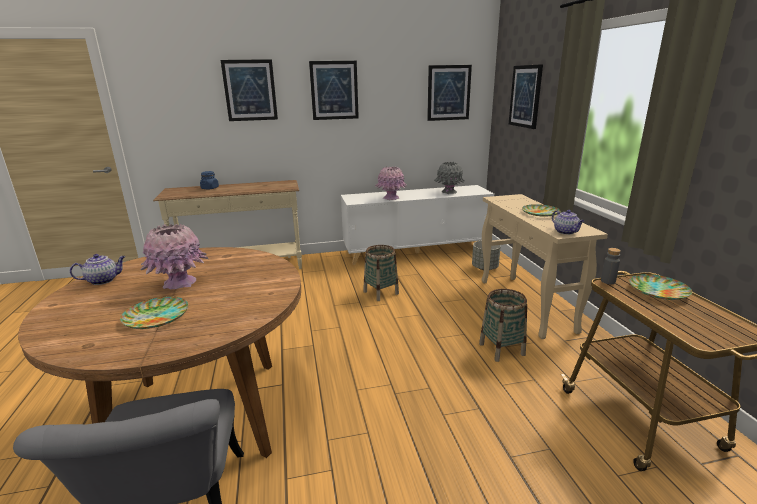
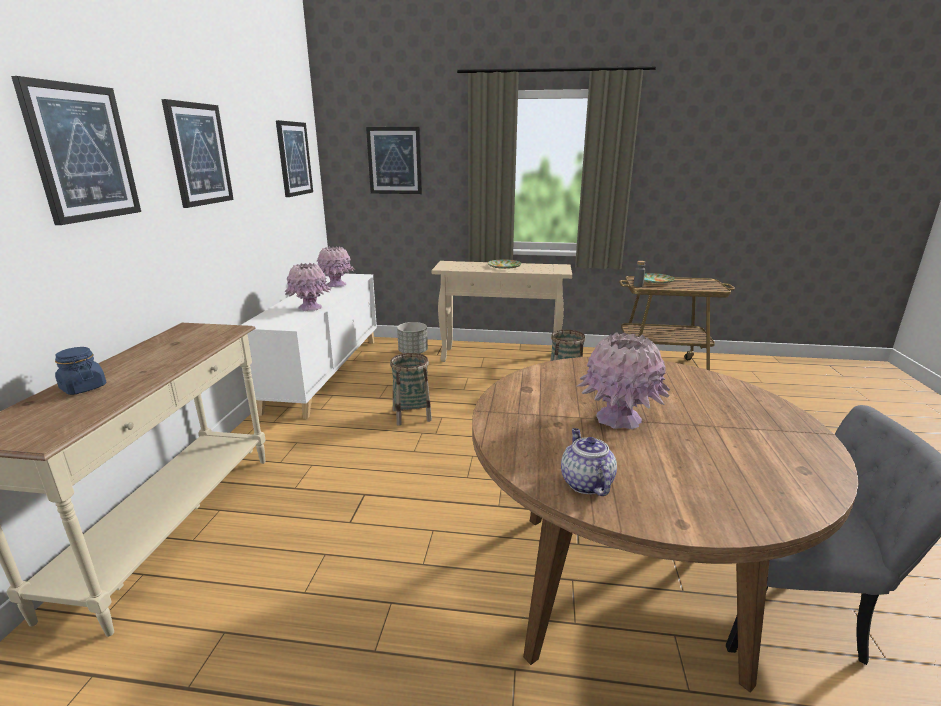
camera: 70 degrees left, 0 degrees up
(156, 316) = (720, 430): plate -> none
(449, 192) = (336, 285): grey vase -> pink vase
(566, 232) = (559, 270): teapot -> none

